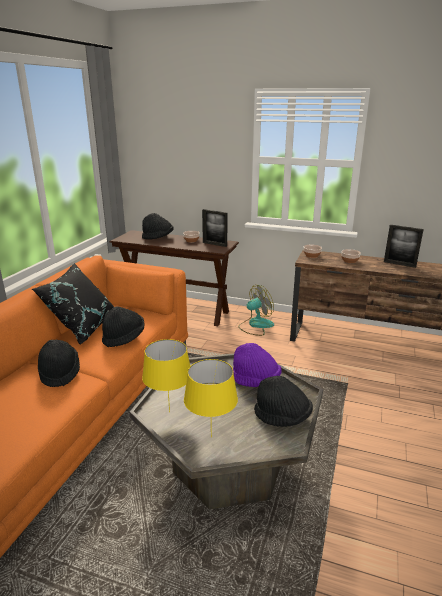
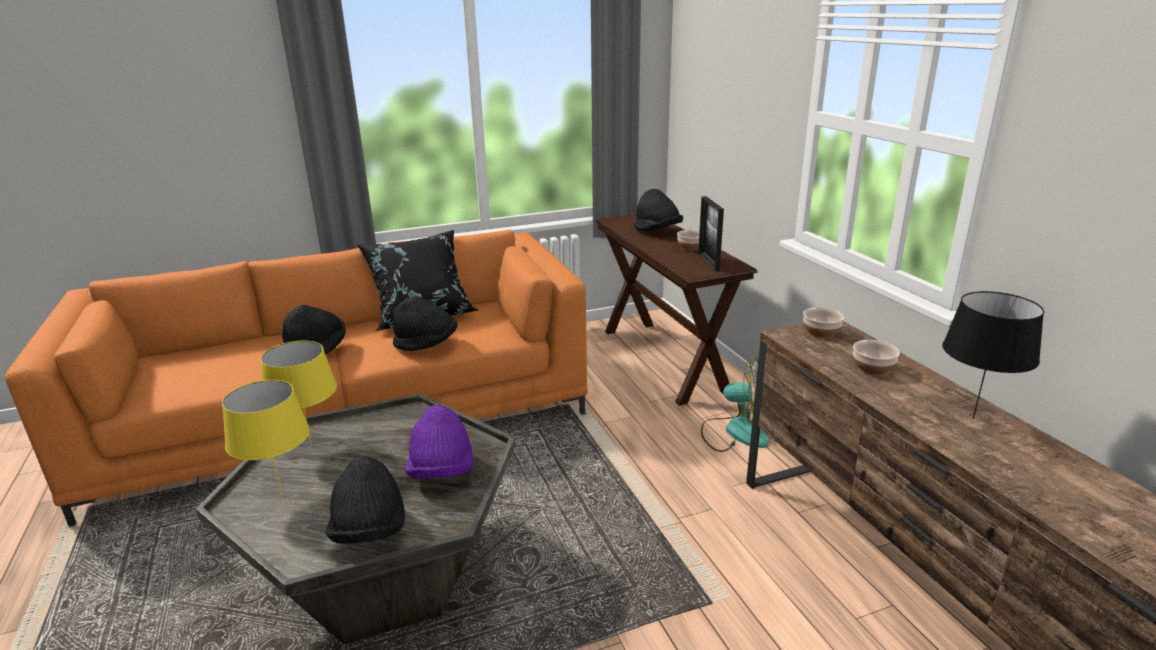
camera: 50 degrees right, 0 degrees up
(399, 264) = (974, 419): picture frame -> black table lamp

